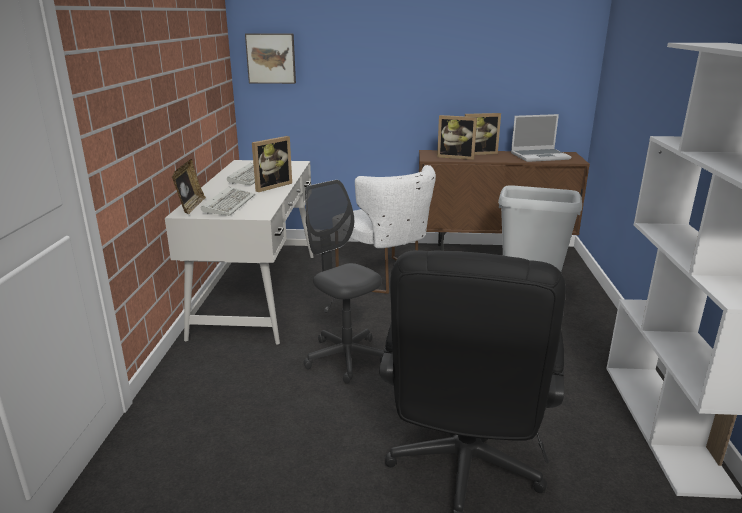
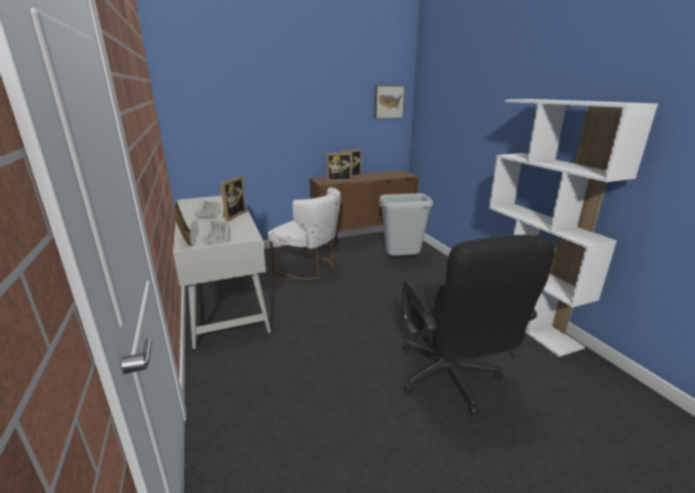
camera: 25 degrees left, 0 degrees up
(271, 58) = (194, 118): picture -> picture (388, 102)
(345, 358) = (325, 329): grey office chair -> none
(540, 156) = (387, 174): laptop -> none

